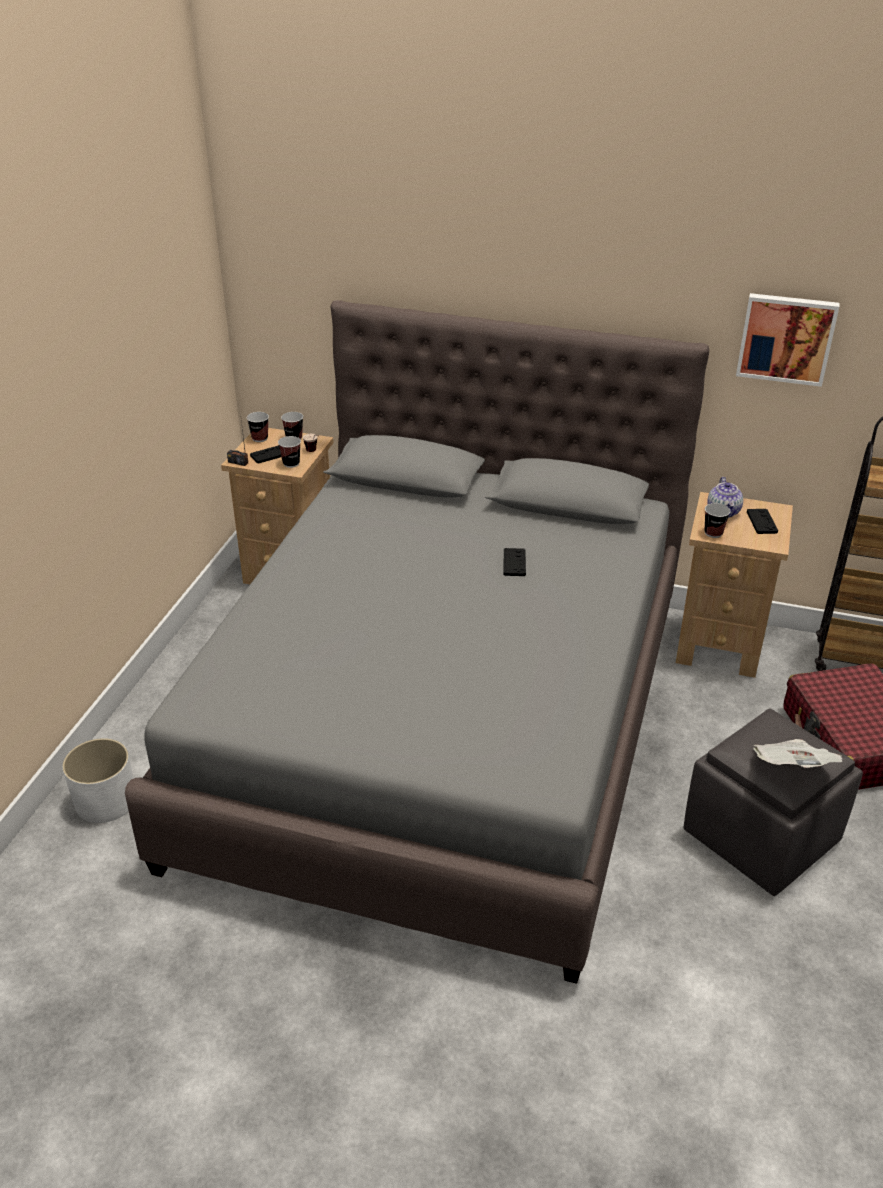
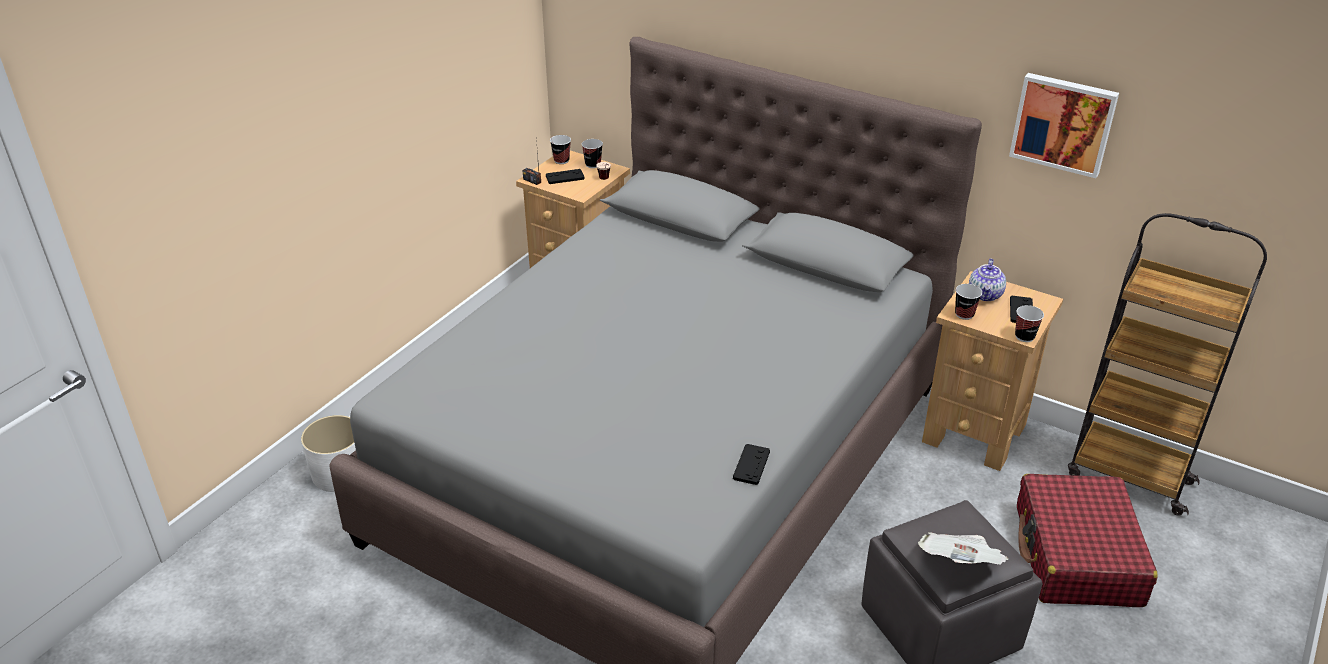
camera: 15 degrees right, 0 degrees up
(291, 463) = (580, 188): cup -> cup (1024, 337)
(514, 563) = (747, 313): black game controller -> black game controller (751, 465)

